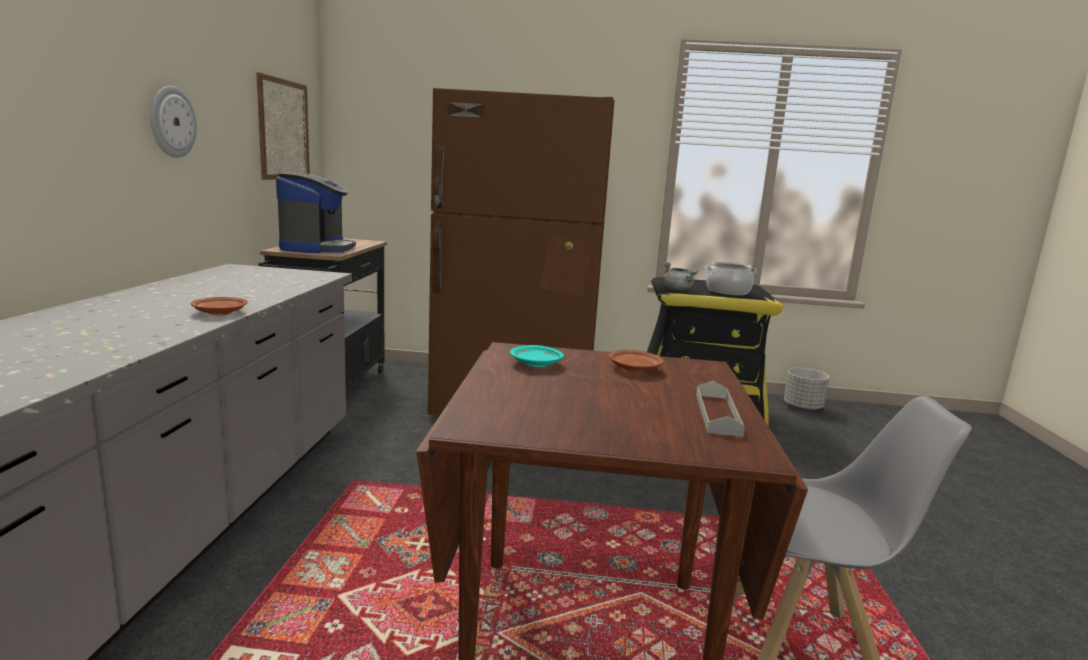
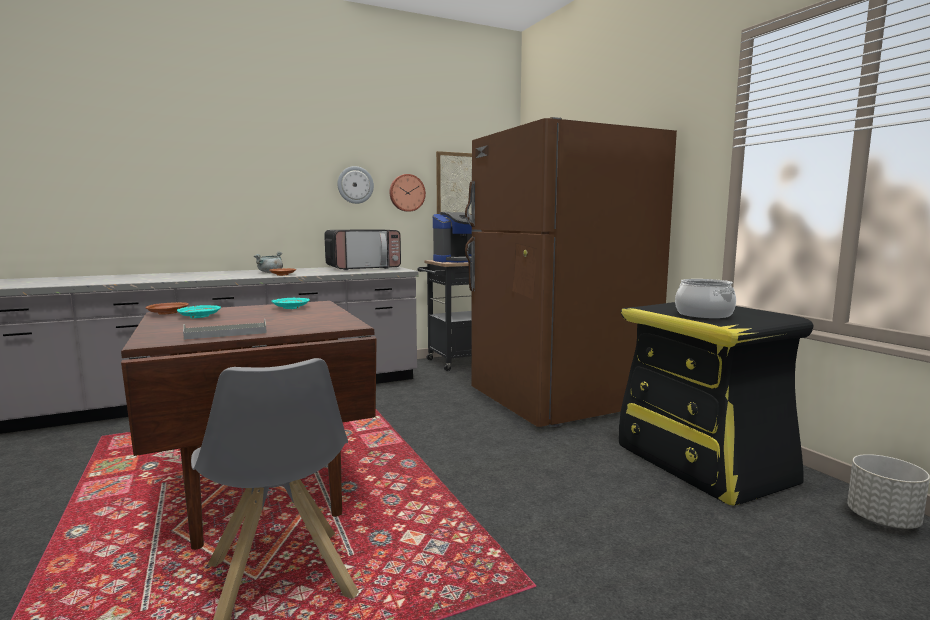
camera: 60 degrees right, 5 degrees down
(230, 139) = (406, 193): none -> wall clock
(240, 276) = (363, 268): none -> microwave
(550, 411) = (199, 317): none -> turquoise plate
(634, 368) = (310, 317): brown plate -> brown plate (168, 313)
(678, 290) = (652, 307): grey cooking pot -> grey cooking pot (270, 272)

